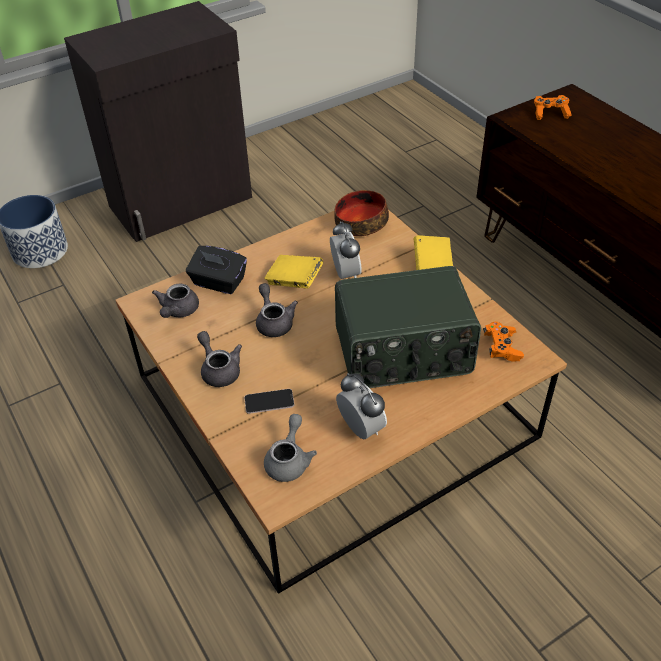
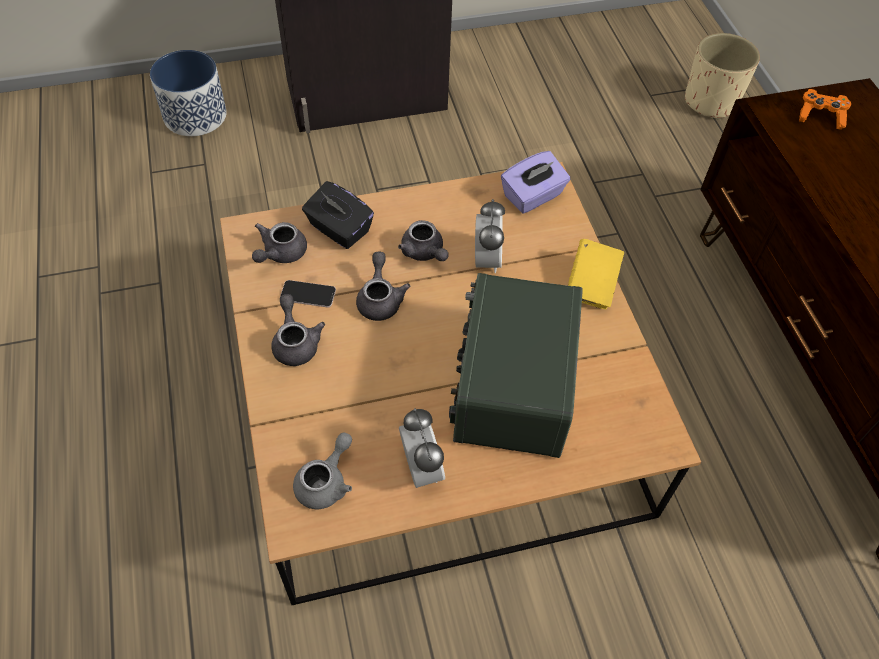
camera: 15 degrees right, 10 degrees up
(269, 401) = (334, 400): phone -> phone (308, 294)
(294, 281) = (424, 253): yellow book -> grey teapot
(361, 223) = (533, 196): bowl -> purple tissue box
(403, 353) = (510, 386): radio -> radio turned 90 degrees clockwise
(452, 145) = (711, 102): none -> beige planter
(501, 348) = (630, 415): orange game controller -> none

